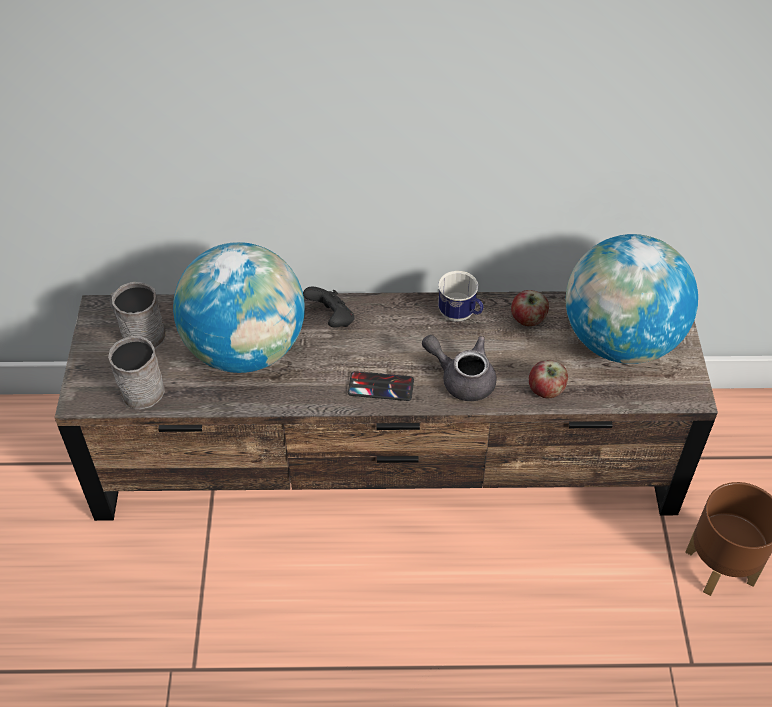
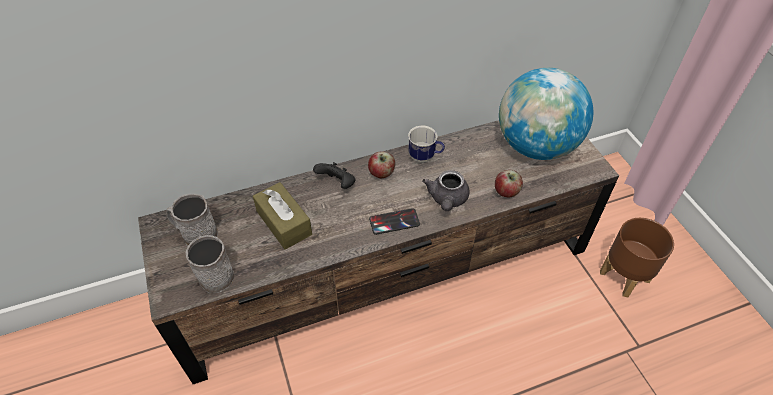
camera: 20 degrees left, 0 degrees up
(246, 349) = (284, 223): globe -> brown tissue box
(462, 378) = (447, 200): grey teapot -> grey teapot turned 90 degrees counterclockwise
(528, 319) = (470, 148): apple -> apple (381, 173)

